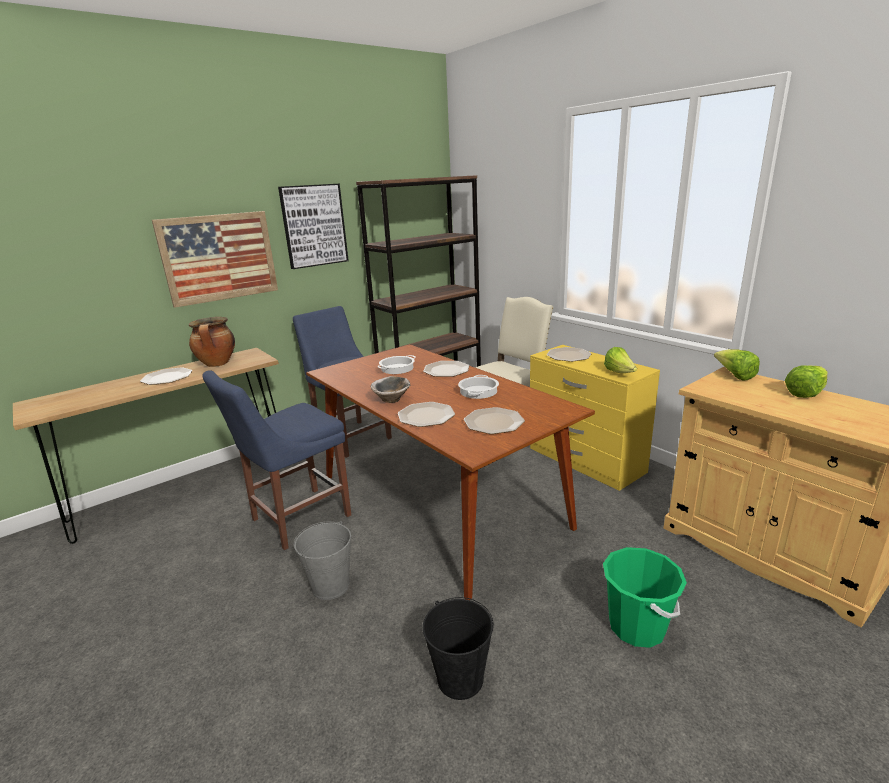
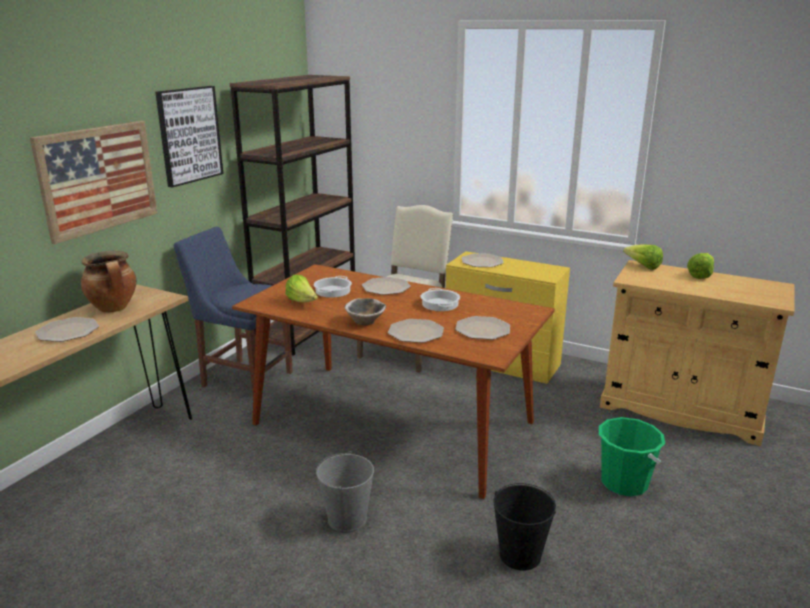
camera: 25 degrees left, 0 degrees up
(296, 519) = (254, 470): blue chair -> none
(619, 373) = (540, 274): lettuce -> lettuce (302, 302)

